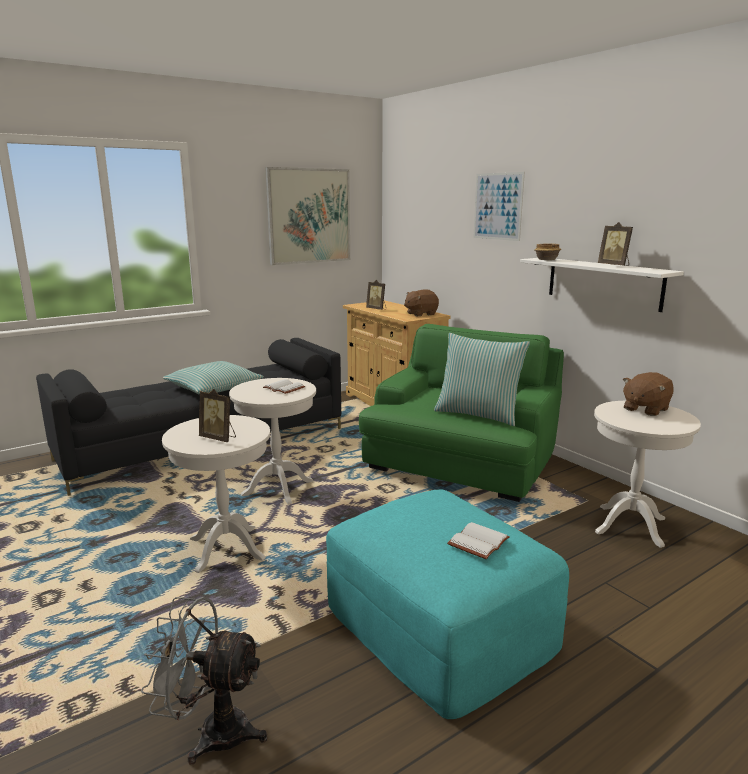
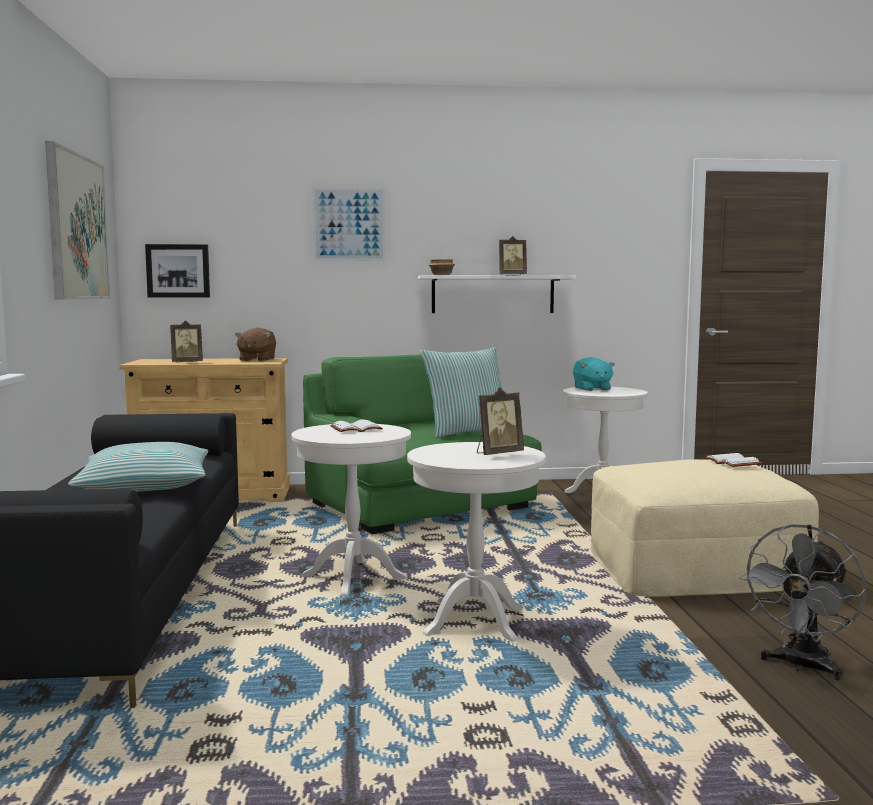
camera: 60 degrees left, 10 degrees down
(405, 240) = (178, 271): none -> picture
(440, 625) = (693, 568): turquoise ottoman -> beige ottoman
(645, 409) = (591, 389): brown plush toy -> turquoise plush toy

